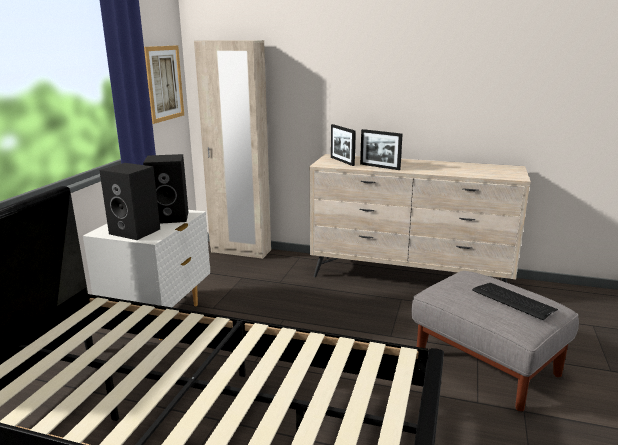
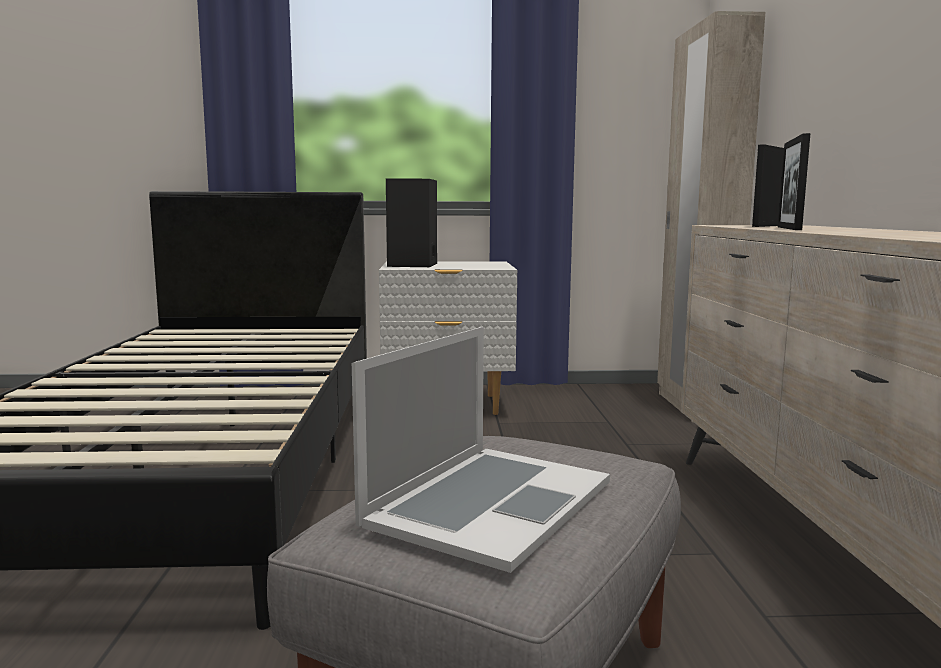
camera: 70 degrees right, 10 degrees down
(164, 83) = (637, 112): picture -> none
(171, 217) = (474, 266): black speaker -> none
(513, 301) = (489, 502): keyboard -> laptop

